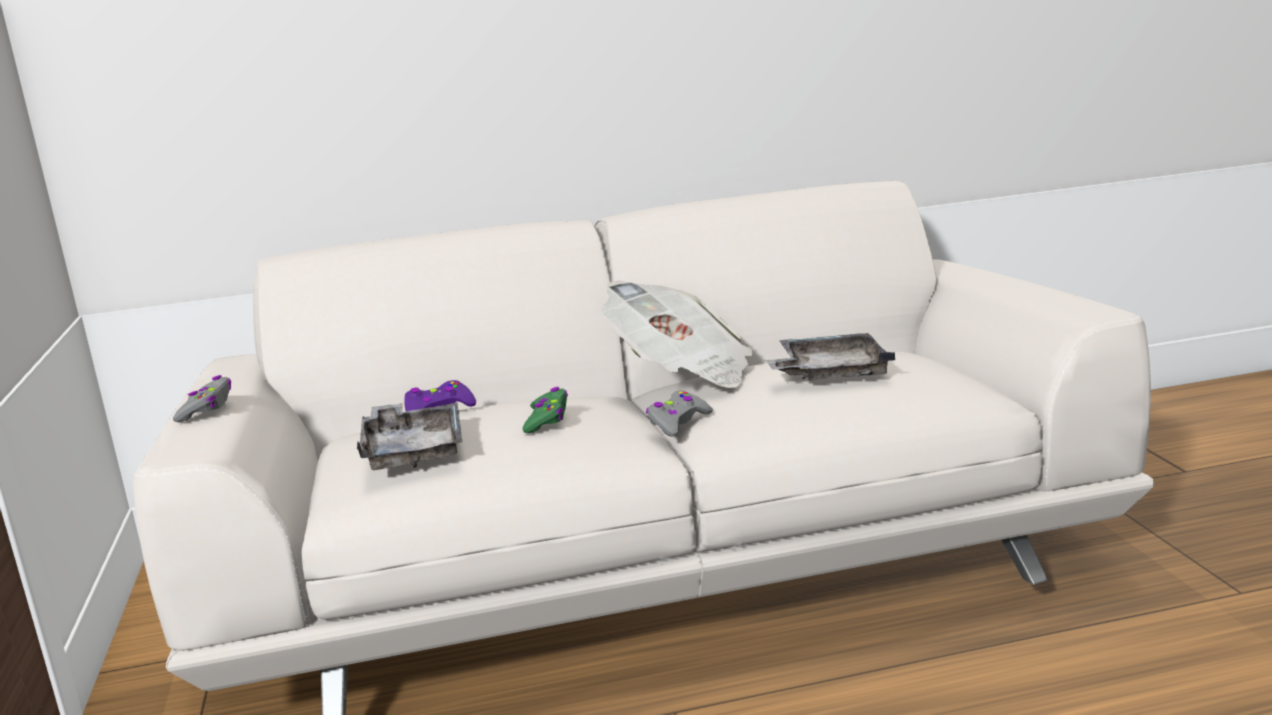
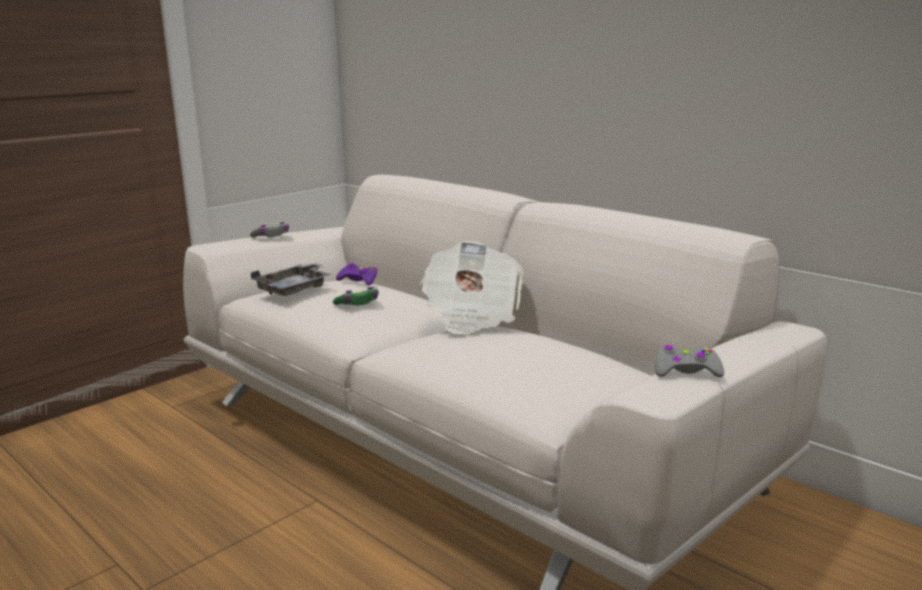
camera: 55 degrees right, 0 degrees up
(677, 422) = (396, 335): grey game controller -> grey game controller (686, 371)
(830, 373) = (504, 352): grey tray -> none

